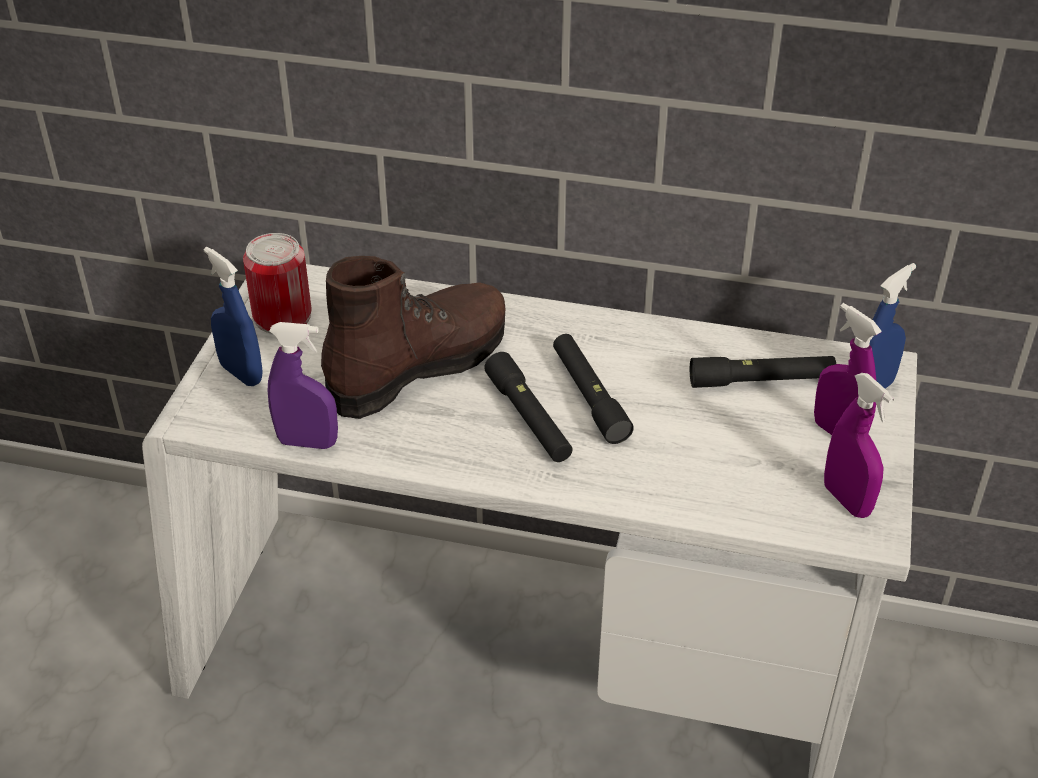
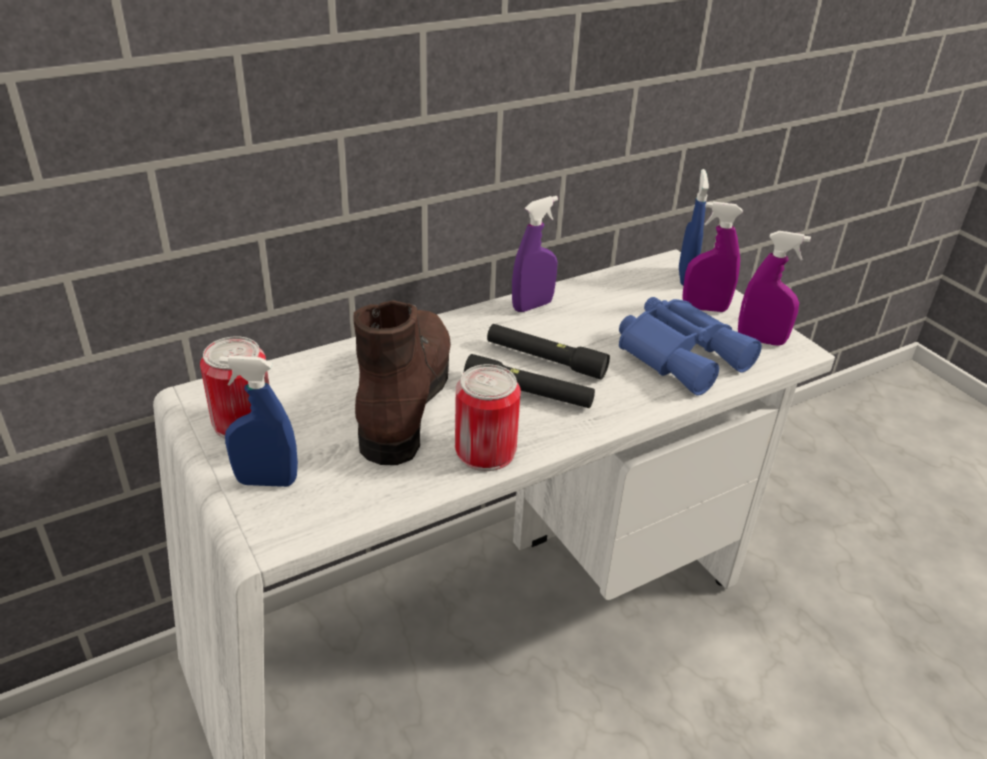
camera: 45 degrees left, 5 degrees down
(307, 442) = (396, 499): purple spray bottle -> purple spray bottle (532, 306)
(422, 446) = (485, 451): none -> can
(735, 465) = (682, 353): none -> blue binoculars
(761, 380) = (626, 300): black flashlight -> none

